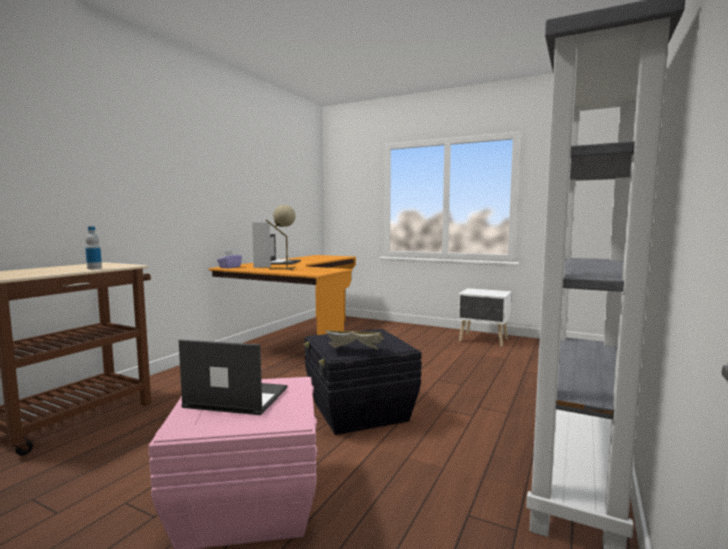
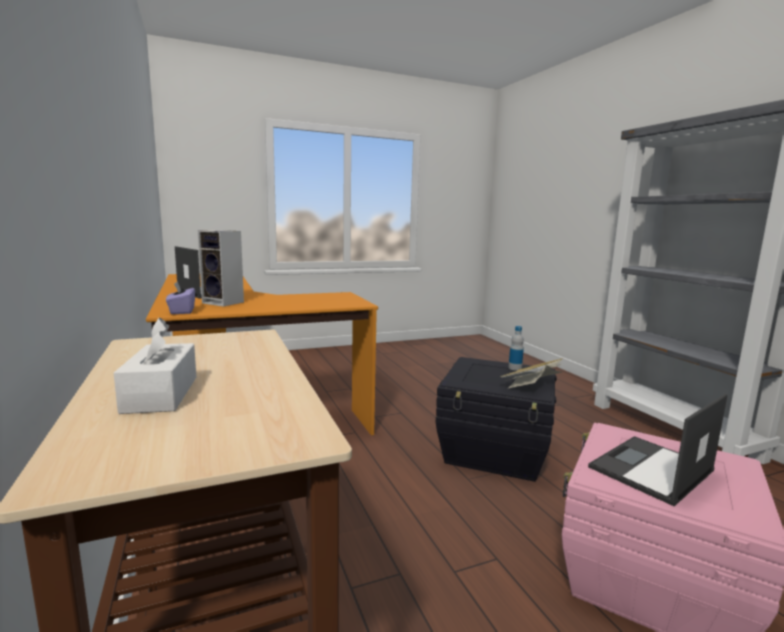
camera: 50 degrees left, 5 degrees up
(36, 270) = (161, 394): none -> white tissue box
(94, 268) = (252, 356): bottle -> bottle (515, 368)
(284, 269) = (283, 302): beige table lamp -> none
(484, 340) = (407, 350): white nightstand -> none

